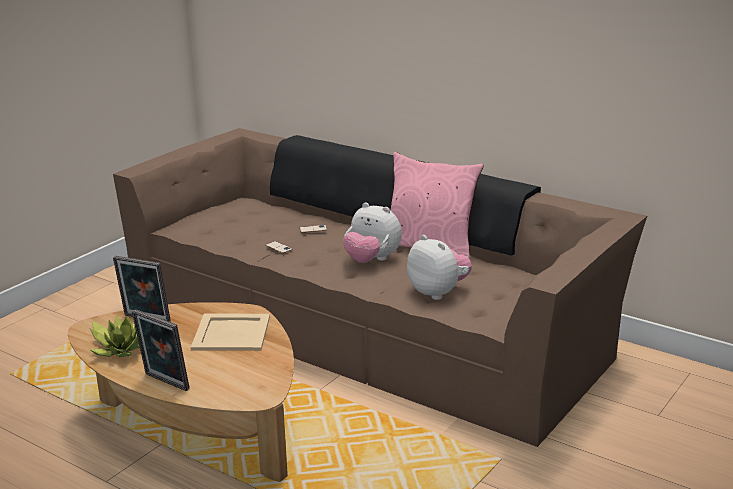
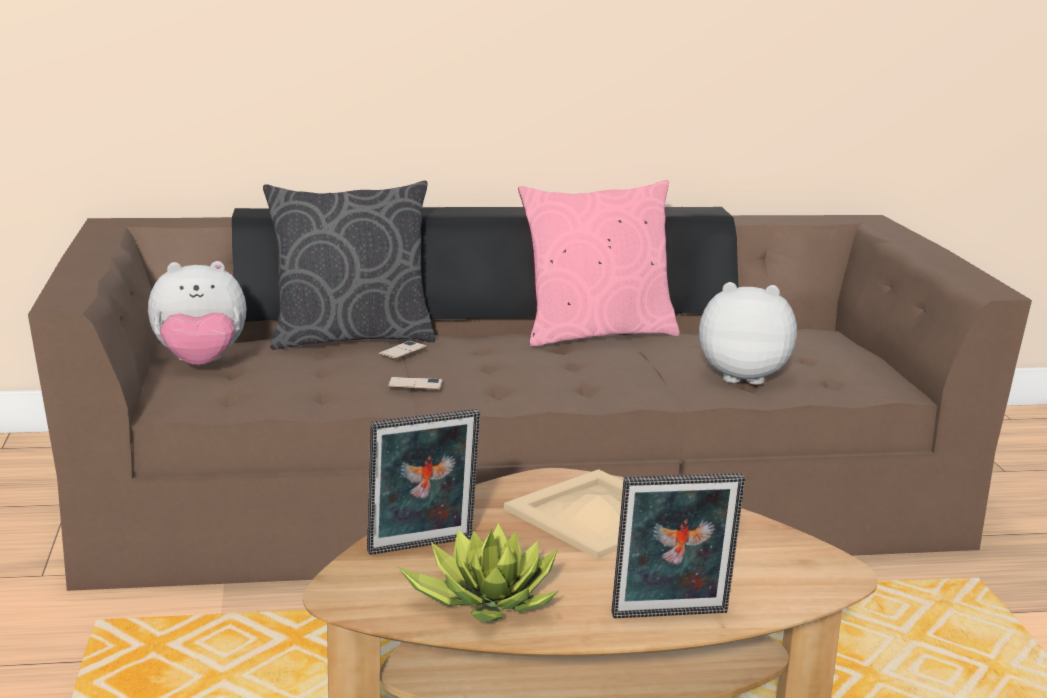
camera: 45 degrees left, 5 degrees down
(314, 216) = (350, 337): none -> grey pillow
(372, 260) = (574, 365): plush toy -> plush toy (199, 364)

